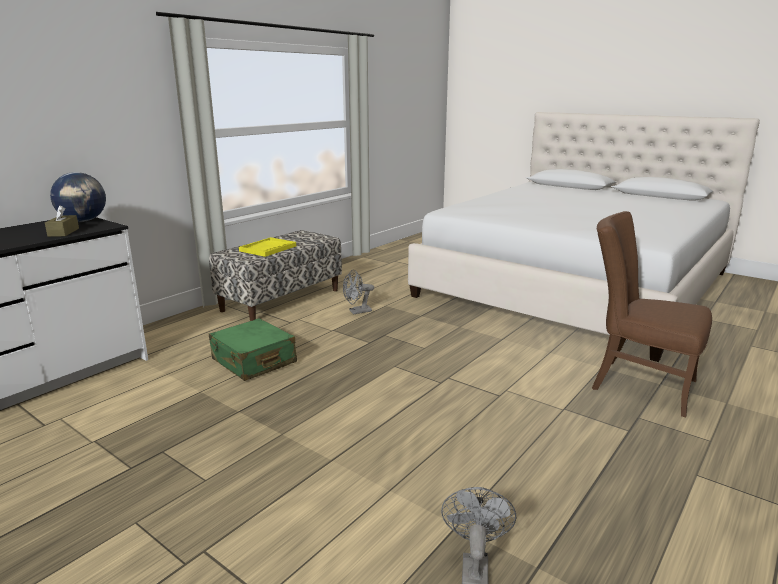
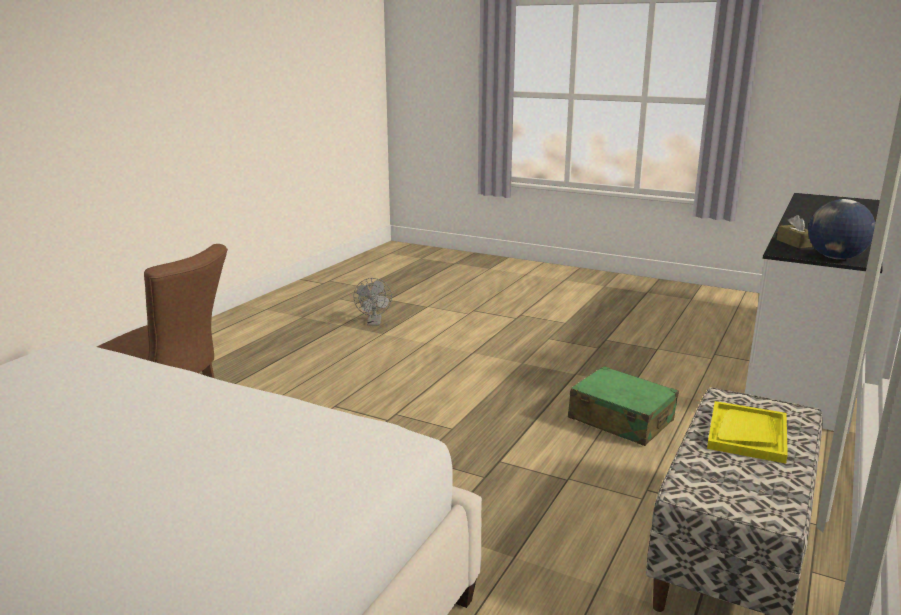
camera: 170 degrees right, 0 degrees up
(357, 312) = (557, 529): grey fan -> none

